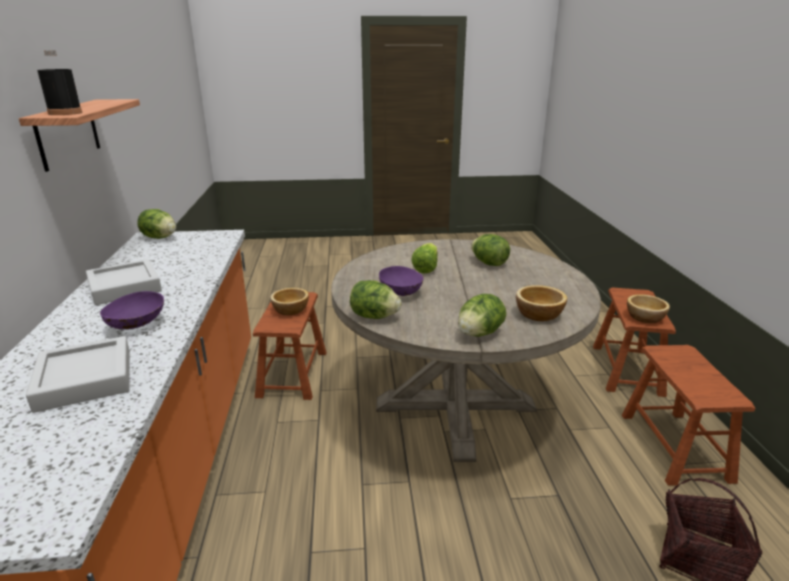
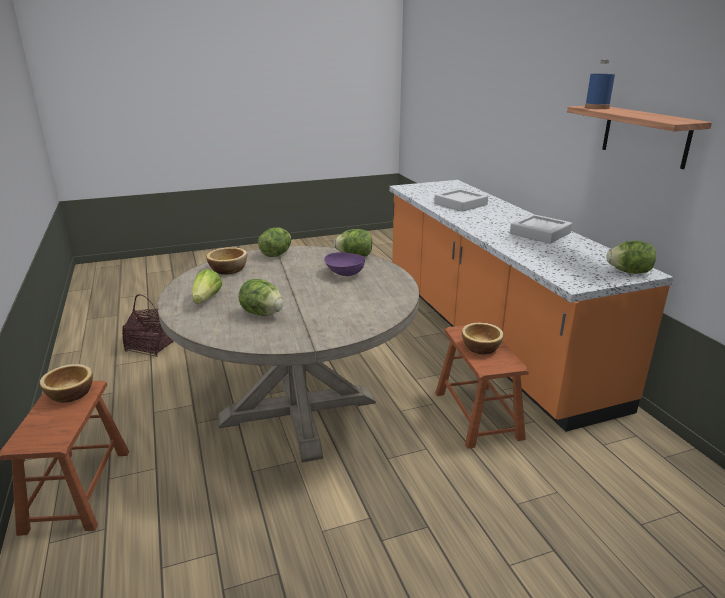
camera: 165 degrees right, 0 degrees up
(65, 113) = (597, 107): black bottle -> blue bottle
(137, 325) = (482, 219): purple bowl -> none
(426, 268) = (332, 300): lettuce -> lettuce (207, 299)
(674, 446) = (105, 404): brown stool -> none

